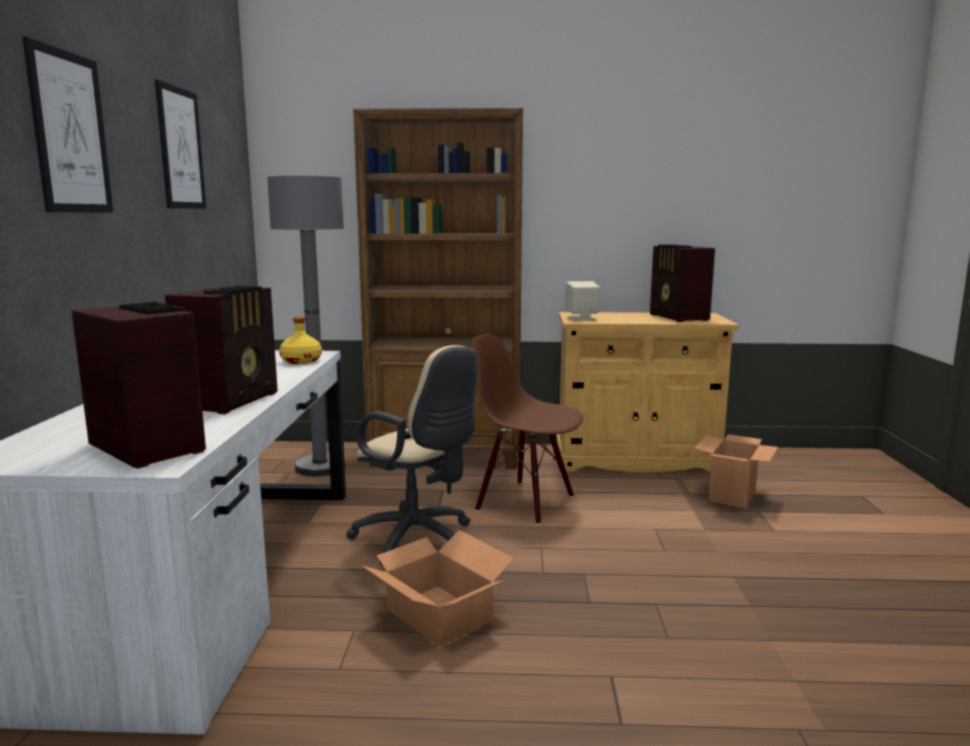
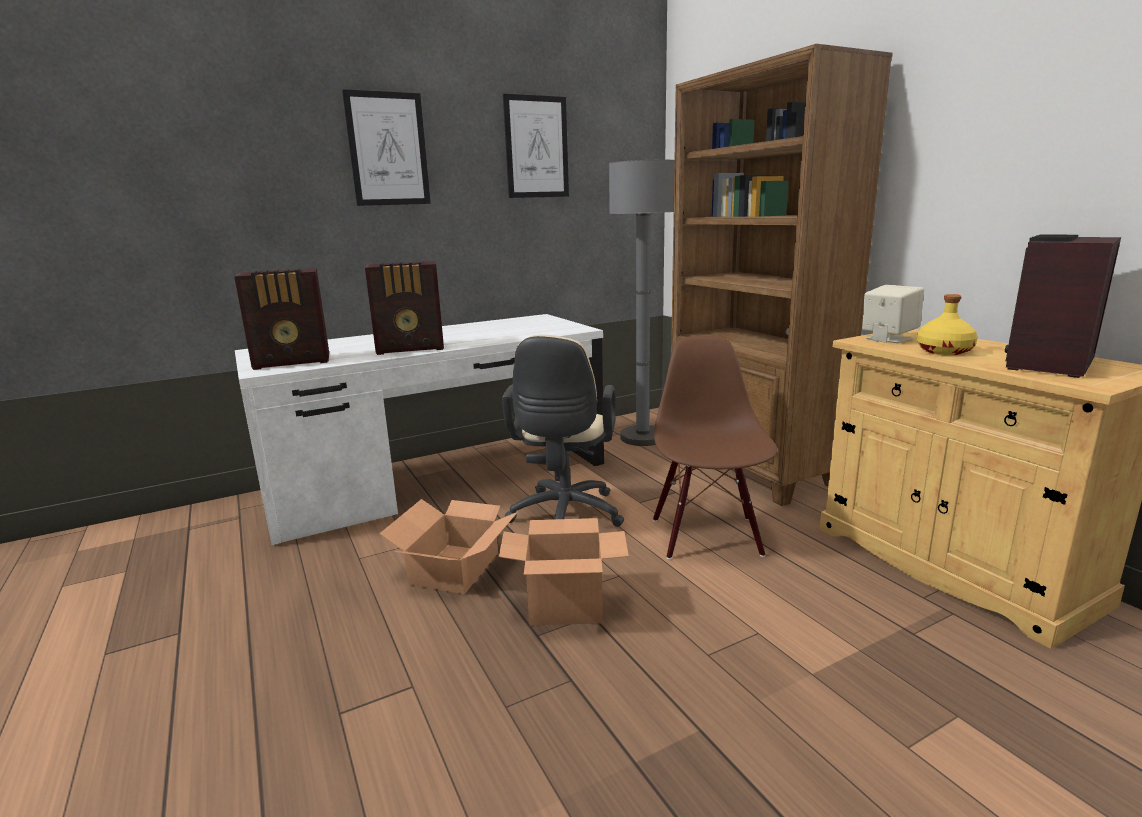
camera: 60 degrees right, 5 degrees up
(148, 447) = (294, 361): radio -> radio turned 60 degrees clockwise
(301, 361) = (547, 332): yellow bottle -> yellow bottle (945, 351)
(732, 496) = (972, 675): cardboard box -> cardboard box (567, 608)

